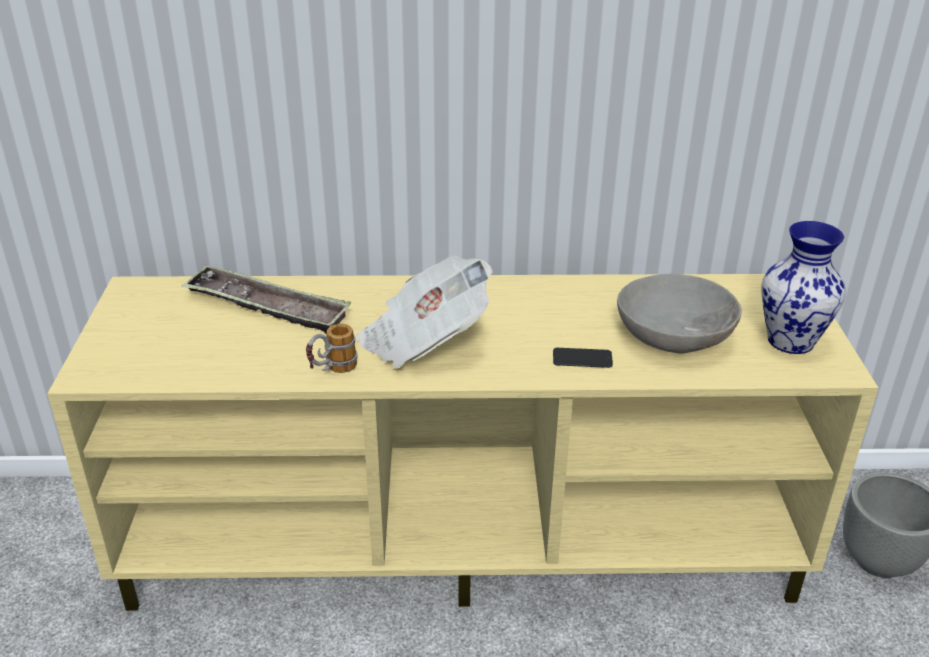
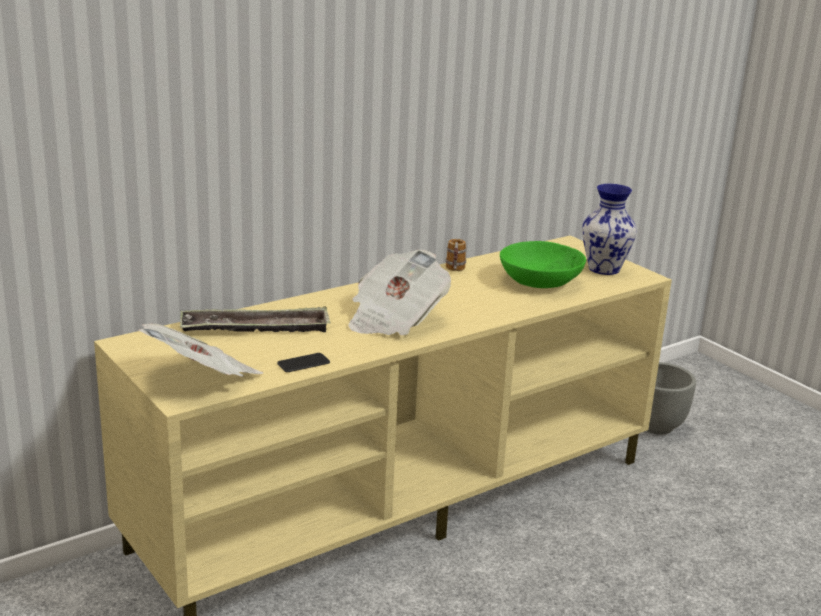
camera: 35 degrees left, 10 degrees down
(136, 357) = (203, 379): none -> newspaper
(332, 371) = (359, 350): mug -> mug (455, 271)
(582, 359) = (504, 304): phone -> phone (303, 363)
(674, 335) = (540, 281): grey bowl -> green bowl

